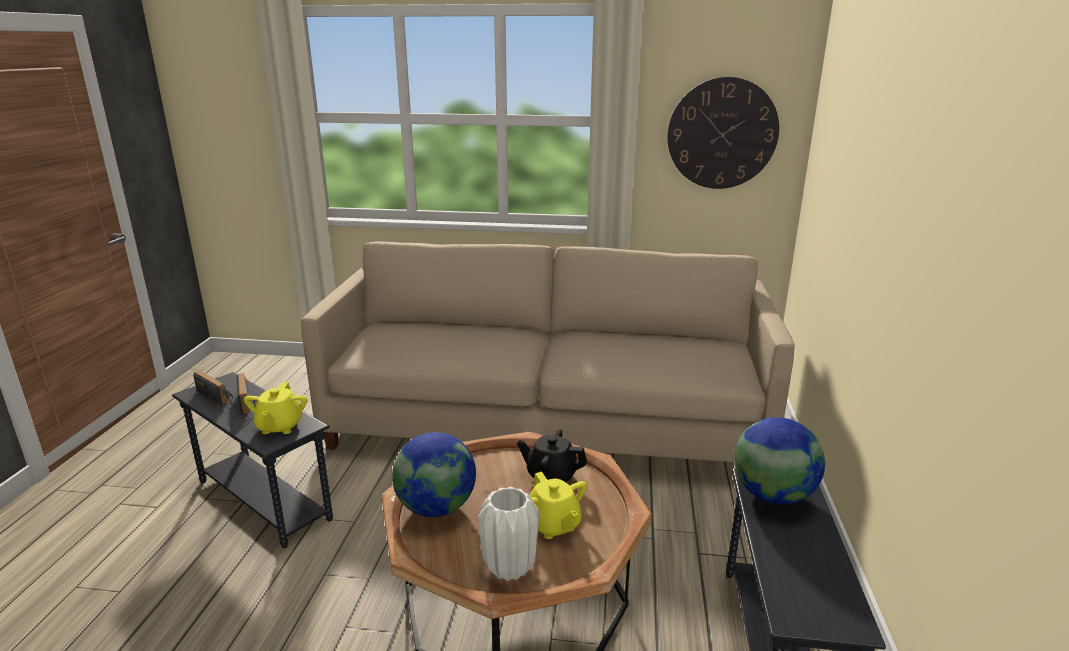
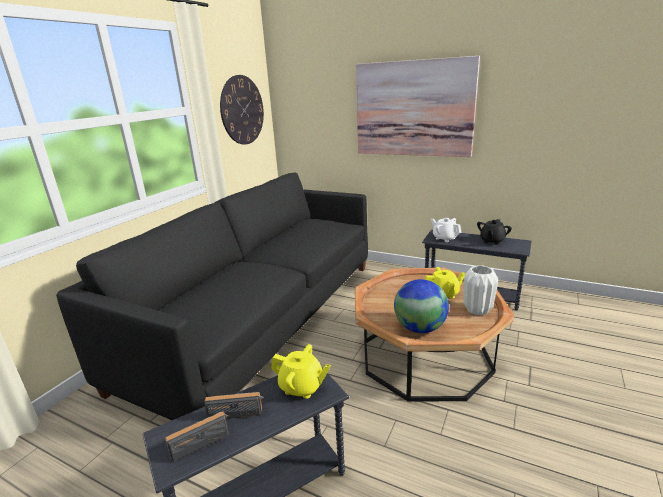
camera: 70 degrees left, 0 degrees up
(547, 422) = (262, 318): beige sofa -> black sofa
(551, 475) = (398, 289): black teapot -> black teapot (492, 241)
(772, 495) = (445, 238): globe -> white teapot
(905, 203) = (413, 109): none -> picture

